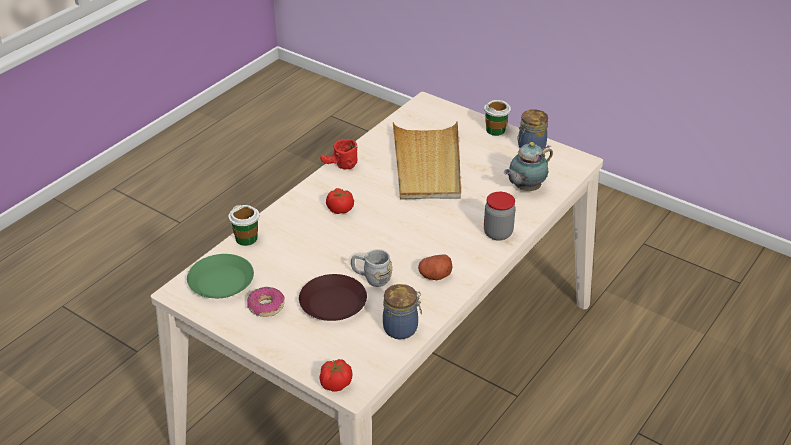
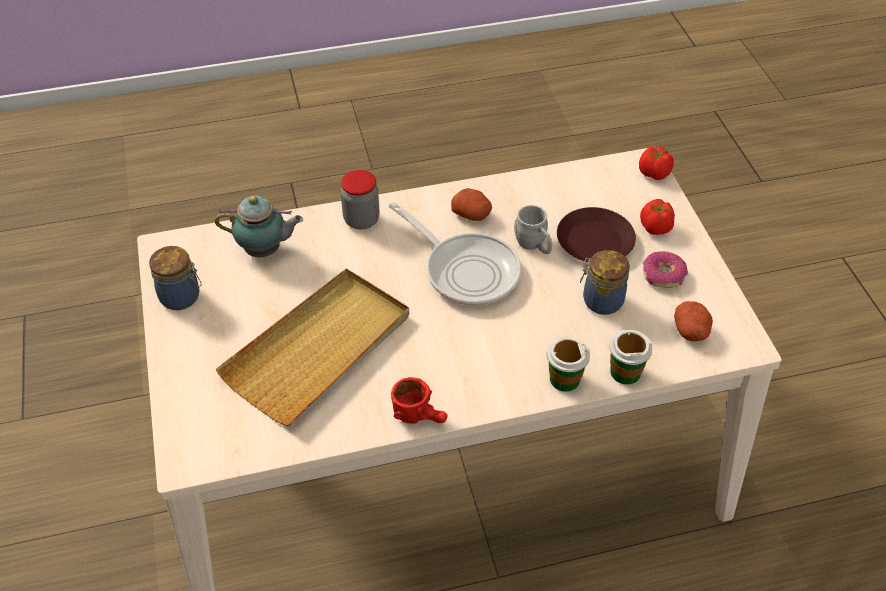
camera: 140 degrees left, 10 degrees up
(221, 281) = (691, 331): green plate -> potato
(340, 210) = (485, 346): tomato -> tomato (655, 228)
(397, 241) = (466, 270): none -> frying pan
(402, 328) = (554, 185): jar -> jar (600, 300)
(495, 130) = (176, 349): cup -> cup (564, 379)

